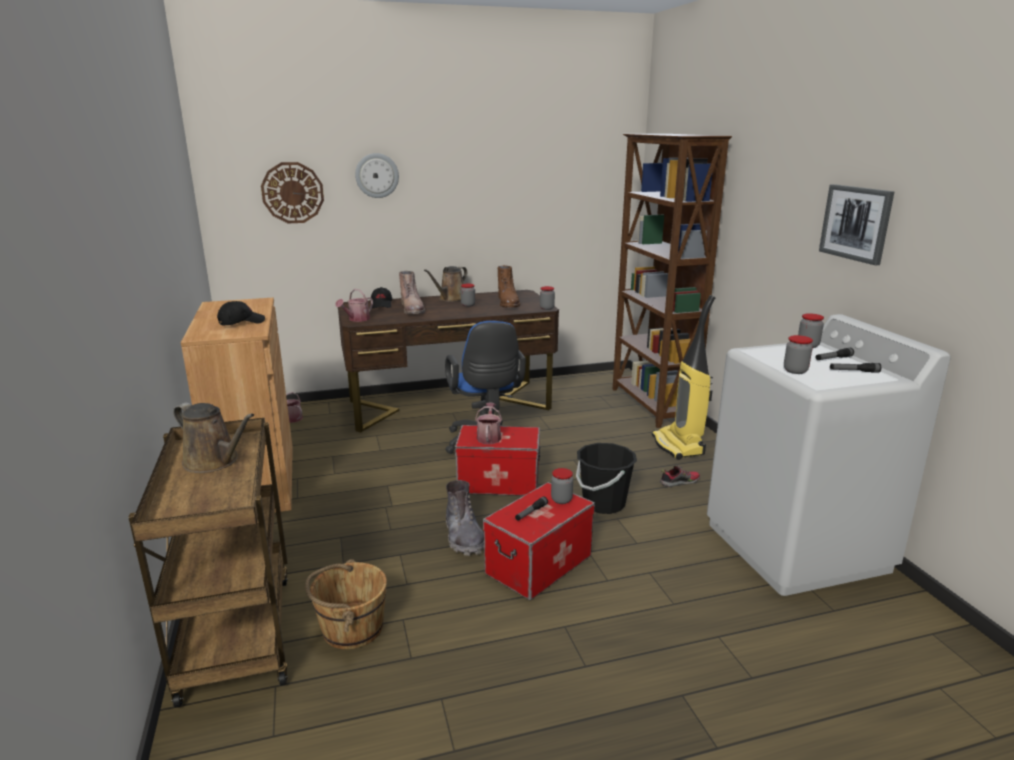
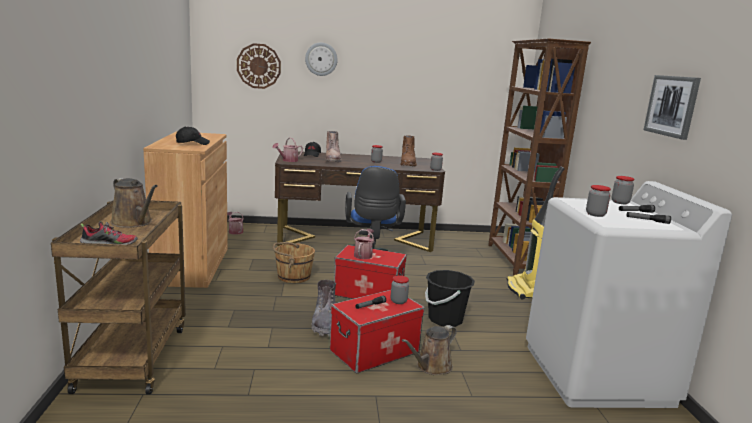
camera: 10 degrees right, 5 degrees down
(351, 628) = (214, 368): brown bucket -> brown bucket (293, 276)
(451, 299) = (366, 157): brown watering can -> brown watering can (431, 367)
(679, 482) = (515, 314): shoe -> shoe (110, 244)

